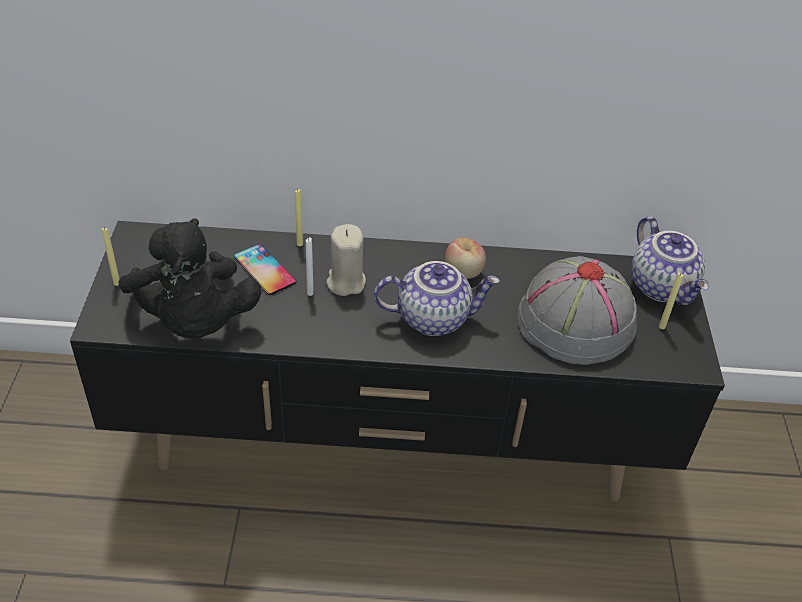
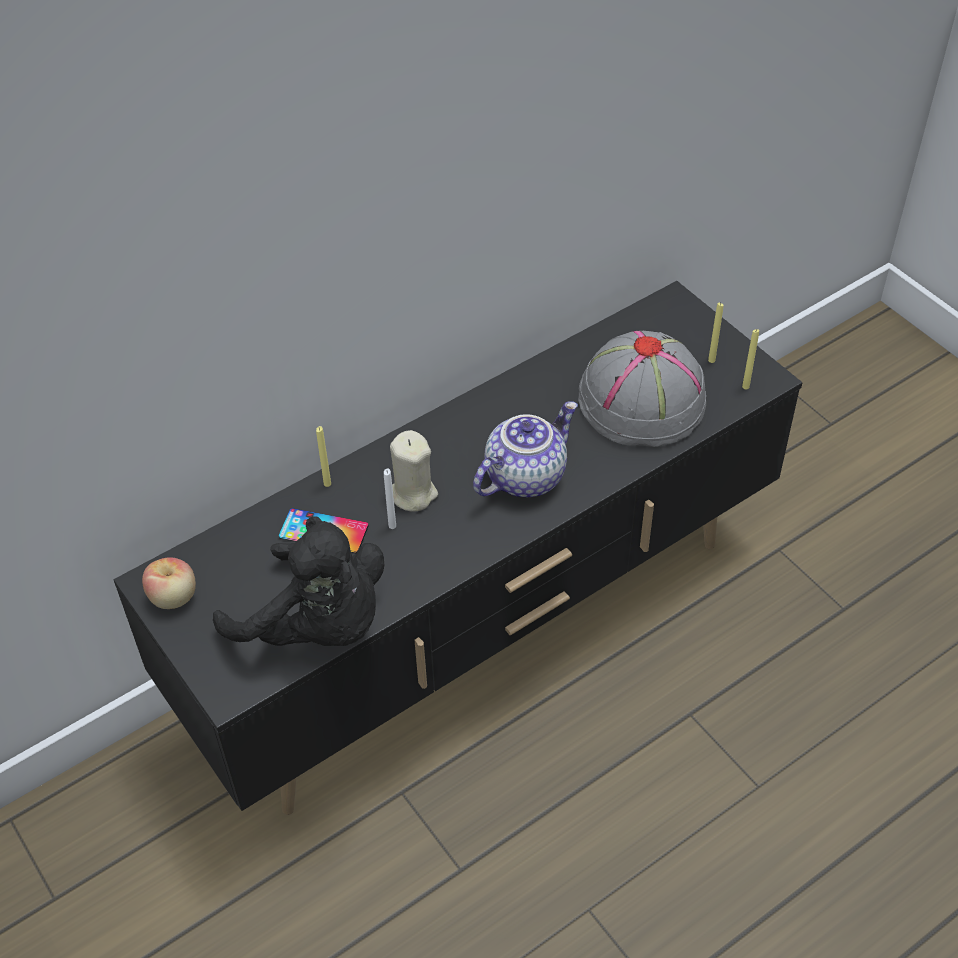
camera: 35 degrees left, 5 degrees up
(117, 283) = (194, 642): yellow candle -> yellow candle (745, 387)
(463, 272) = (505, 415): apple -> apple (174, 597)
(663, 287) = (678, 322): teapot -> none

